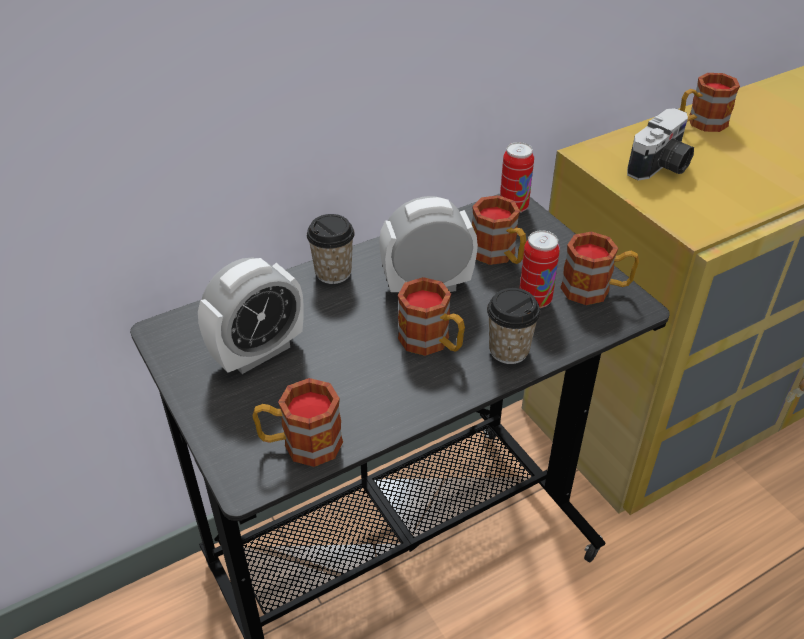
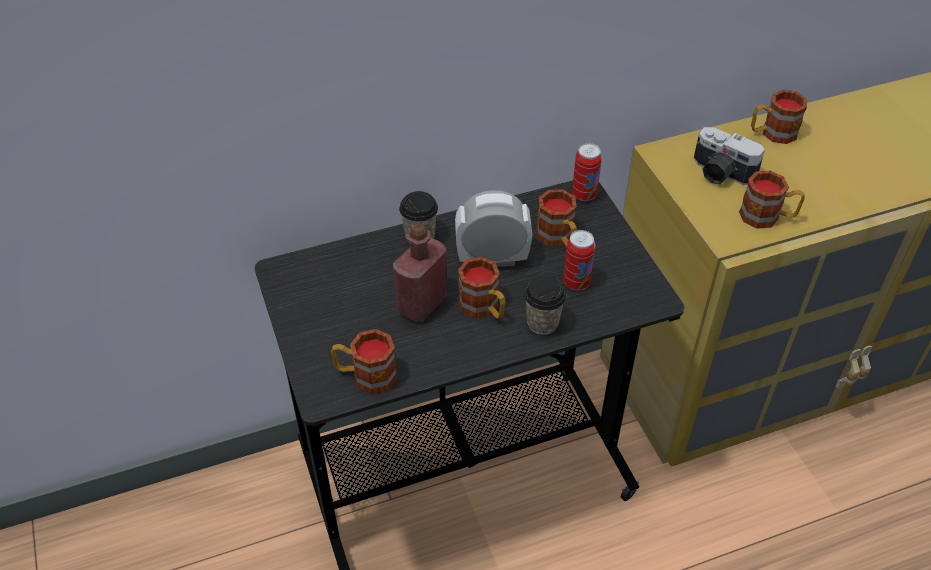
camera: 10 degrees right, 5 degrees up
(258, 352) = (348, 298): alarm clock -> none
(353, 347) = (422, 304): none -> red bottle
(595, 290) = (629, 280): mug -> mug (767, 217)
(661, 166) = (720, 174): camera -> camera turned 75 degrees clockwise

